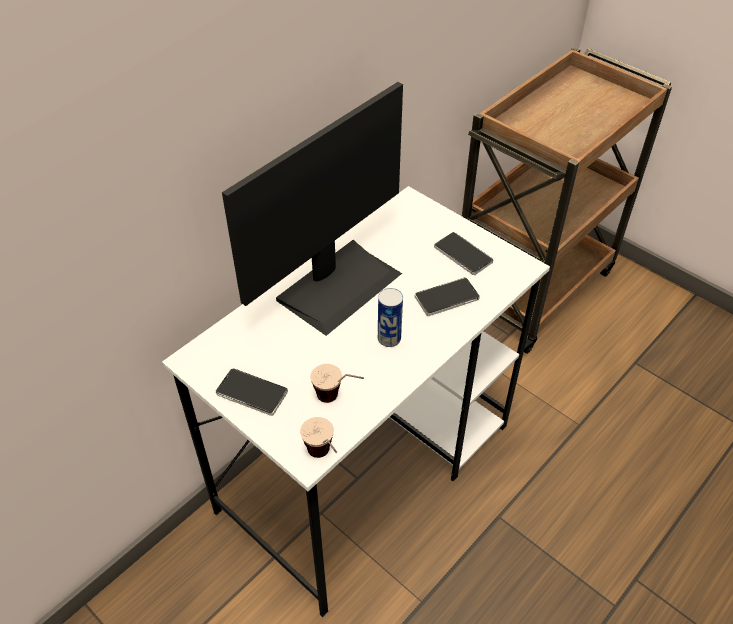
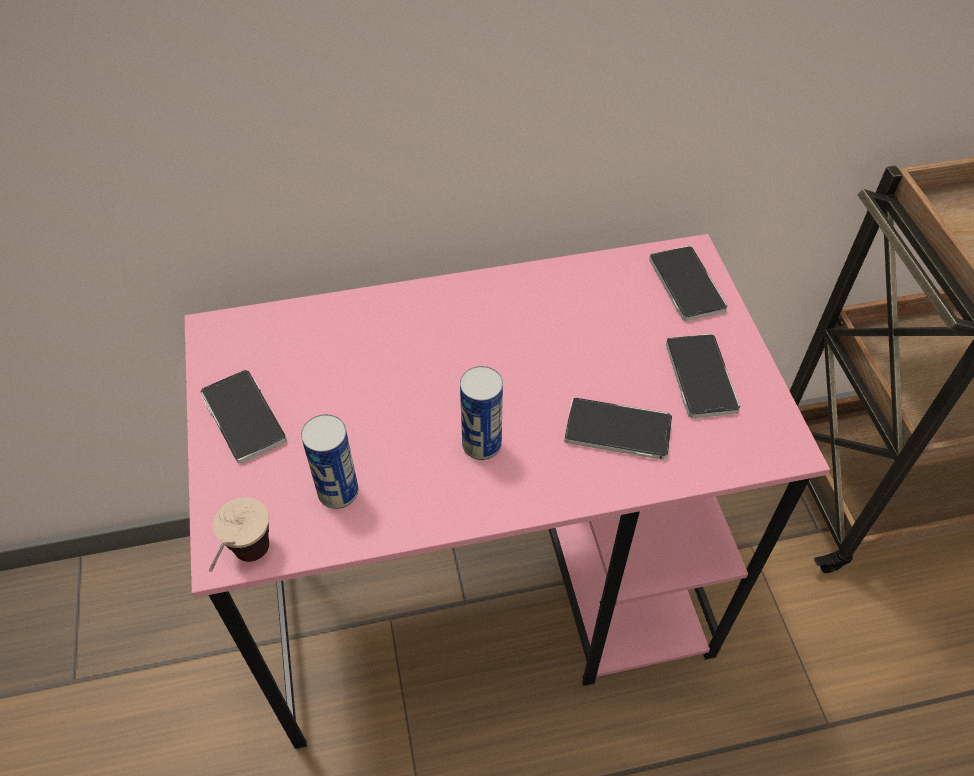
camera: 35 degrees right, 5 degrees up
(338, 284) = (482, 328): monitor -> none
(338, 399) = (338, 492): cup -> can
(368, 465) = (490, 594): white desk -> pink desk
(420, 215) = (686, 285): none -> phone

